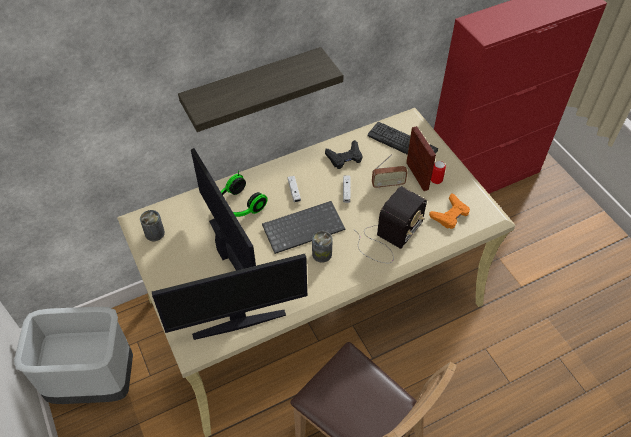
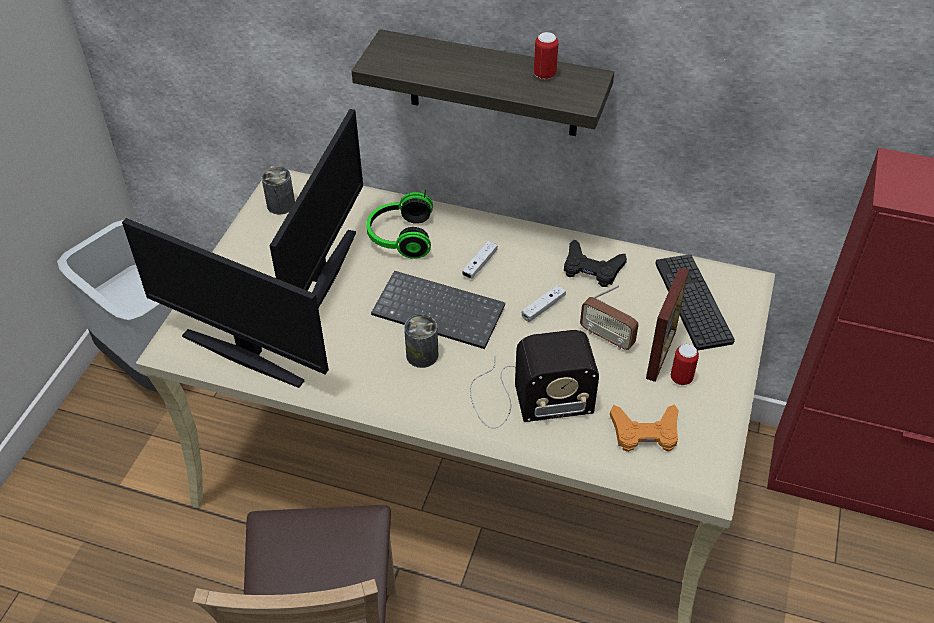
camera: 45 degrees right, 5 degrees down
(293, 67) = (544, 74): none -> can

